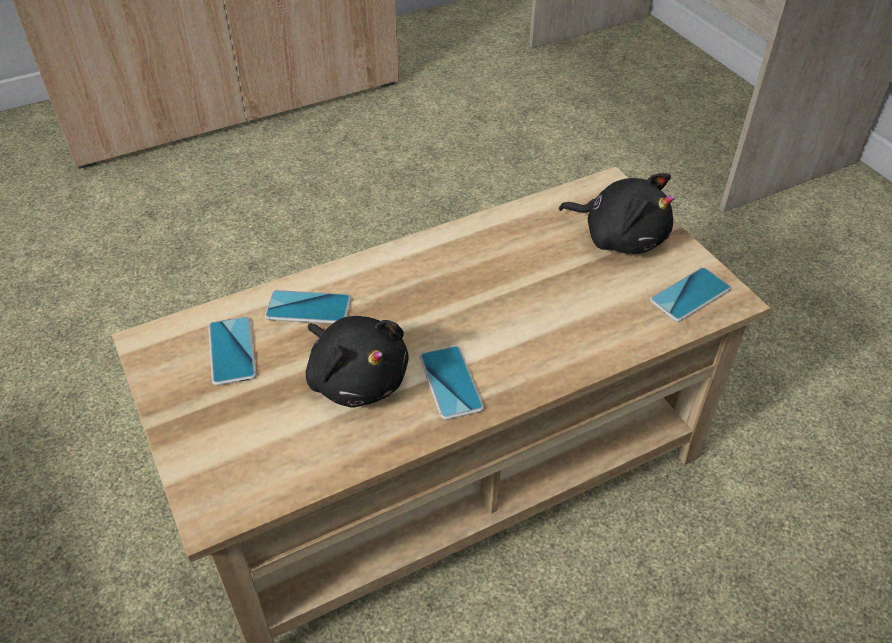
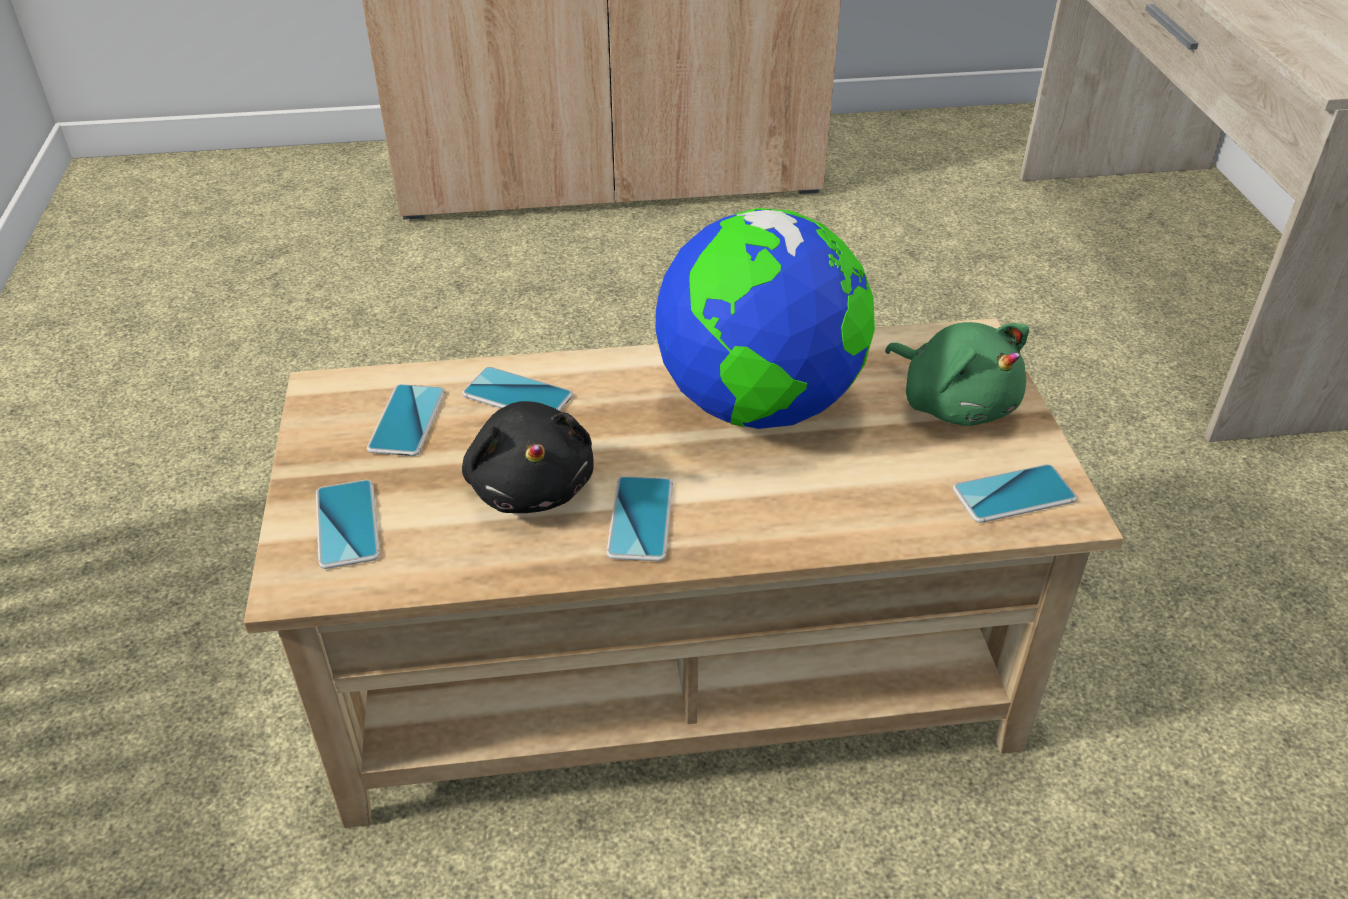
camera: 20 degrees right, 5 degrees down
(229, 450) = (347, 524): none -> phone
(490, 271) = (759, 405): none -> globe
(620, 237) = (954, 403): black plush toy -> green plush toy

